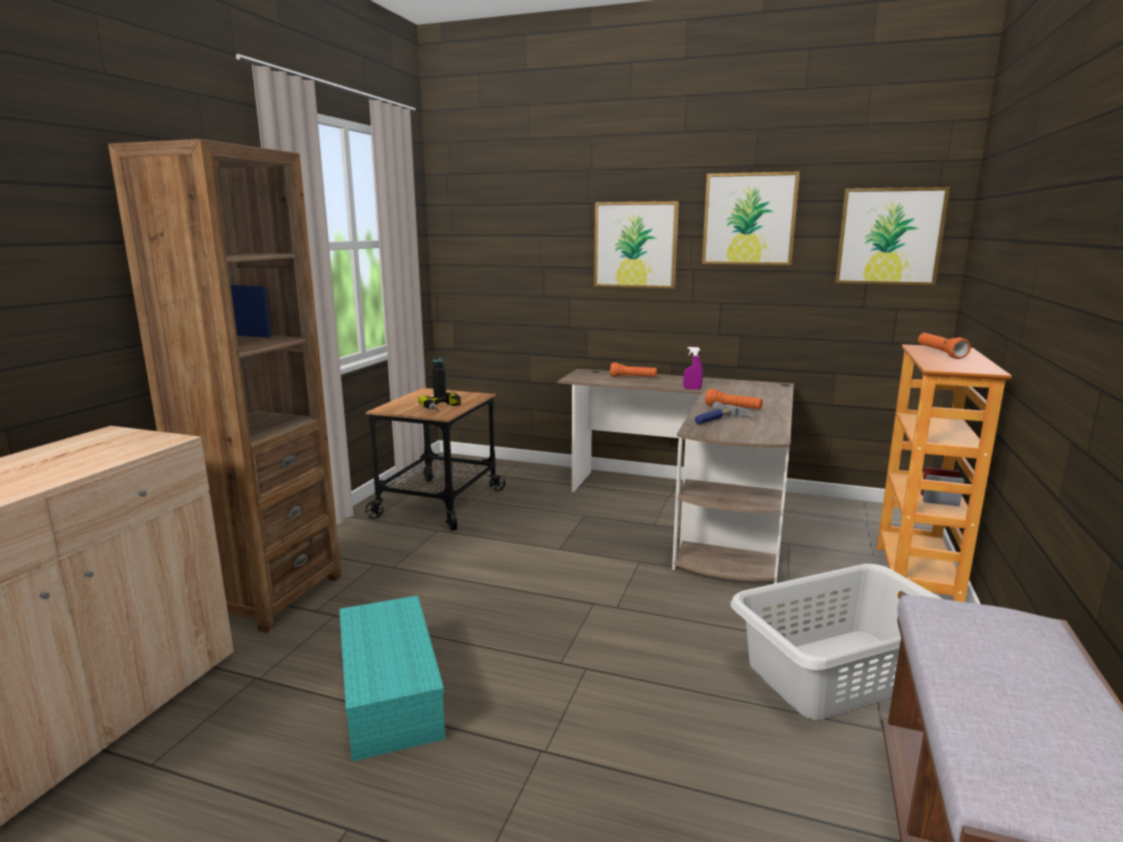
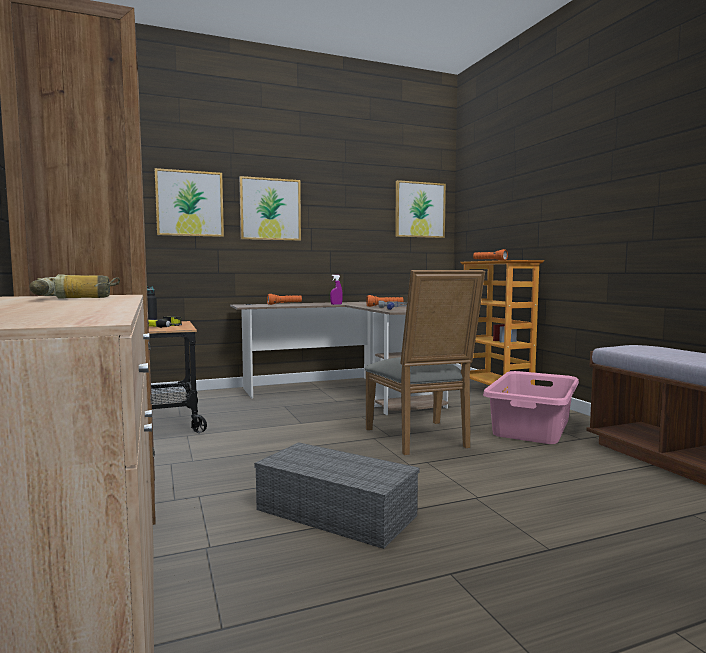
camera: 40 degrees left, 10 degrees down
(98, 453) = (78, 298): none -> power drill
(388, 691) = (333, 512): turquoise storage box -> grey storage box
(643, 628) = (421, 439): none -> grey chair
(749, 219) = (344, 195): picture -> picture (189, 203)
(841, 673) = (532, 427): grey laundry basket -> pink laundry basket

